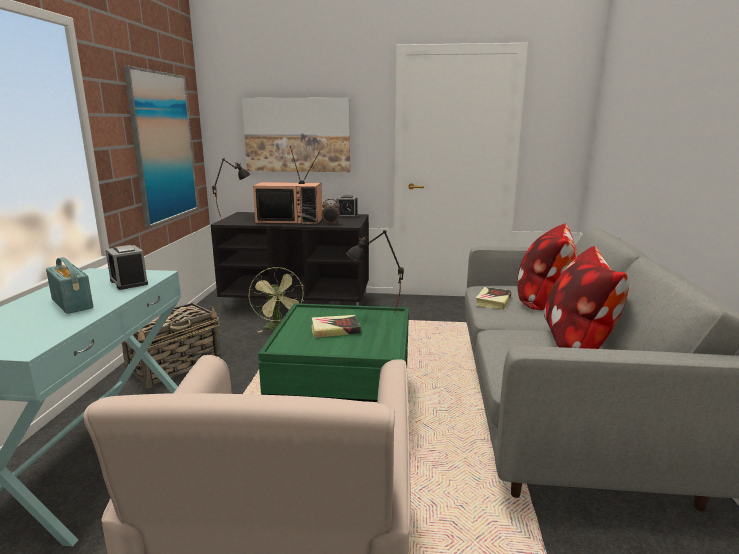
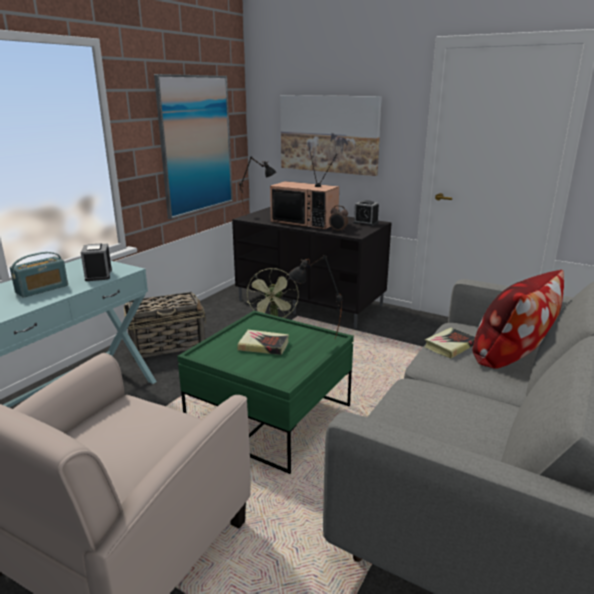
camera: 25 degrees right, 5 degrees up
(72, 304) = (42, 289): radio -> radio turned 60 degrees clockwise
(578, 342) = (493, 418): pillow -> none

